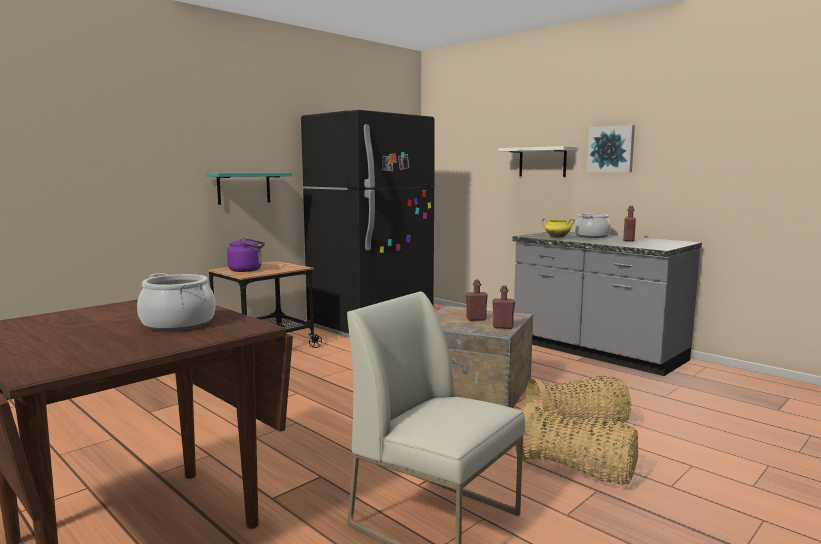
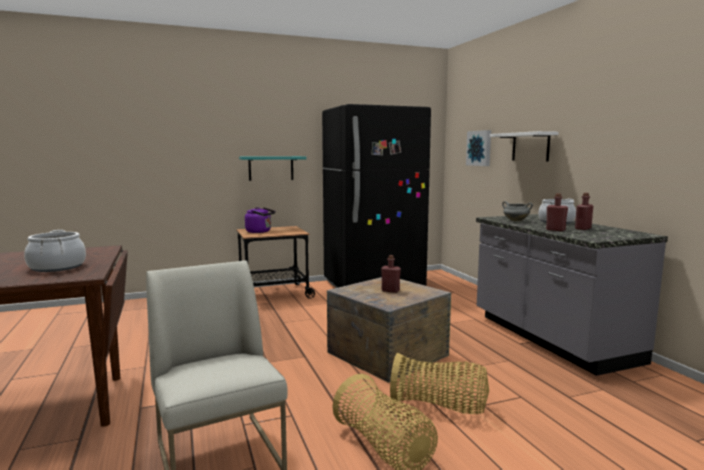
camera: 25 degrees right, 0 degrees up
(503, 327) = (400, 301): red bottle -> red bottle (555, 230)
(557, 237) = (515, 221): yellow cooking pot -> grey cooking pot
(611, 149) = (588, 133): picture -> picture (479, 148)

